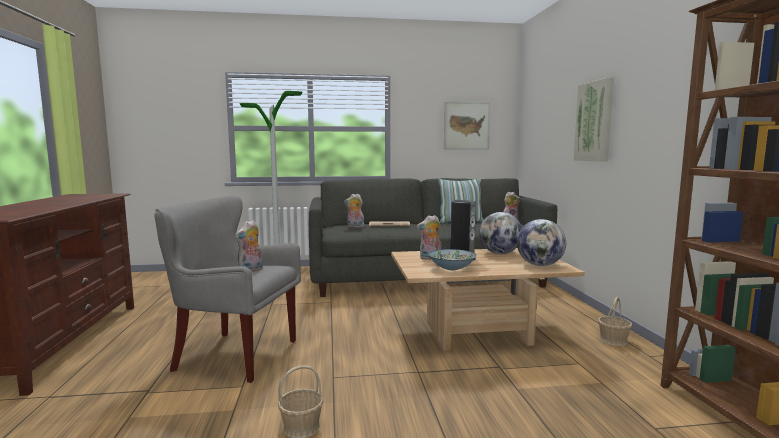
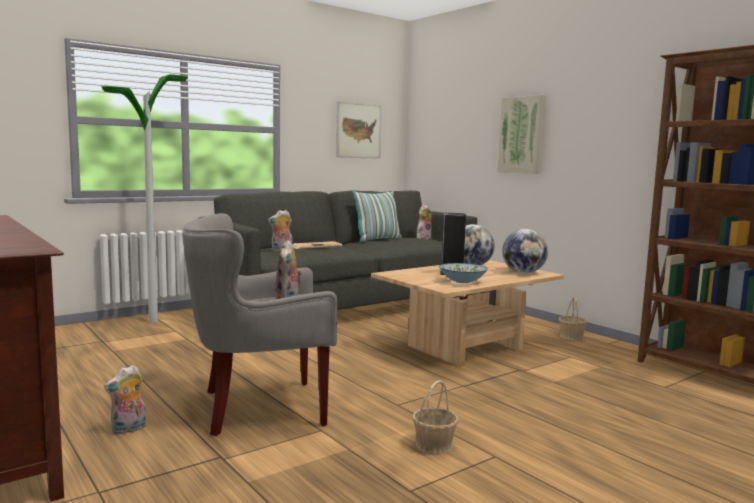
camera: 30 degrees left, 0 degrees up
(430, 258) = (423, 275): plush toy -> plush toy (128, 429)

